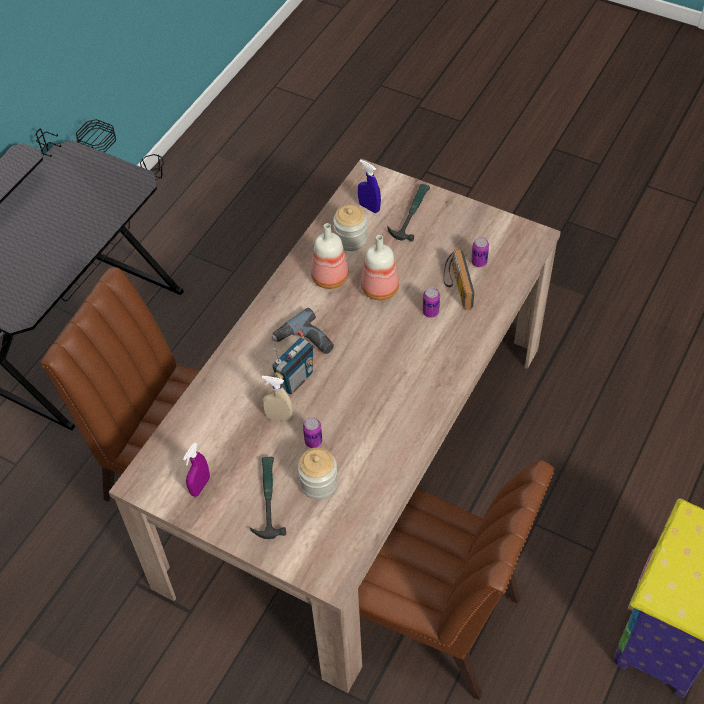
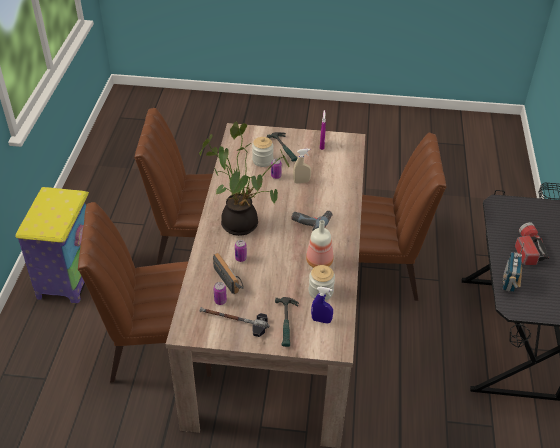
camera: 155 degrees right, 10 degrees down
(48, 240) = (528, 249): none -> flashlight
(295, 380) = (304, 200): radio -> radio (509, 283)
(379, 288) = (282, 264): bottle -> none
(405, 367) = (242, 223): none -> potted plant
(472, 234) = (233, 321): none -> hammer
(536, 460) = (162, 348): none -> brown chair

